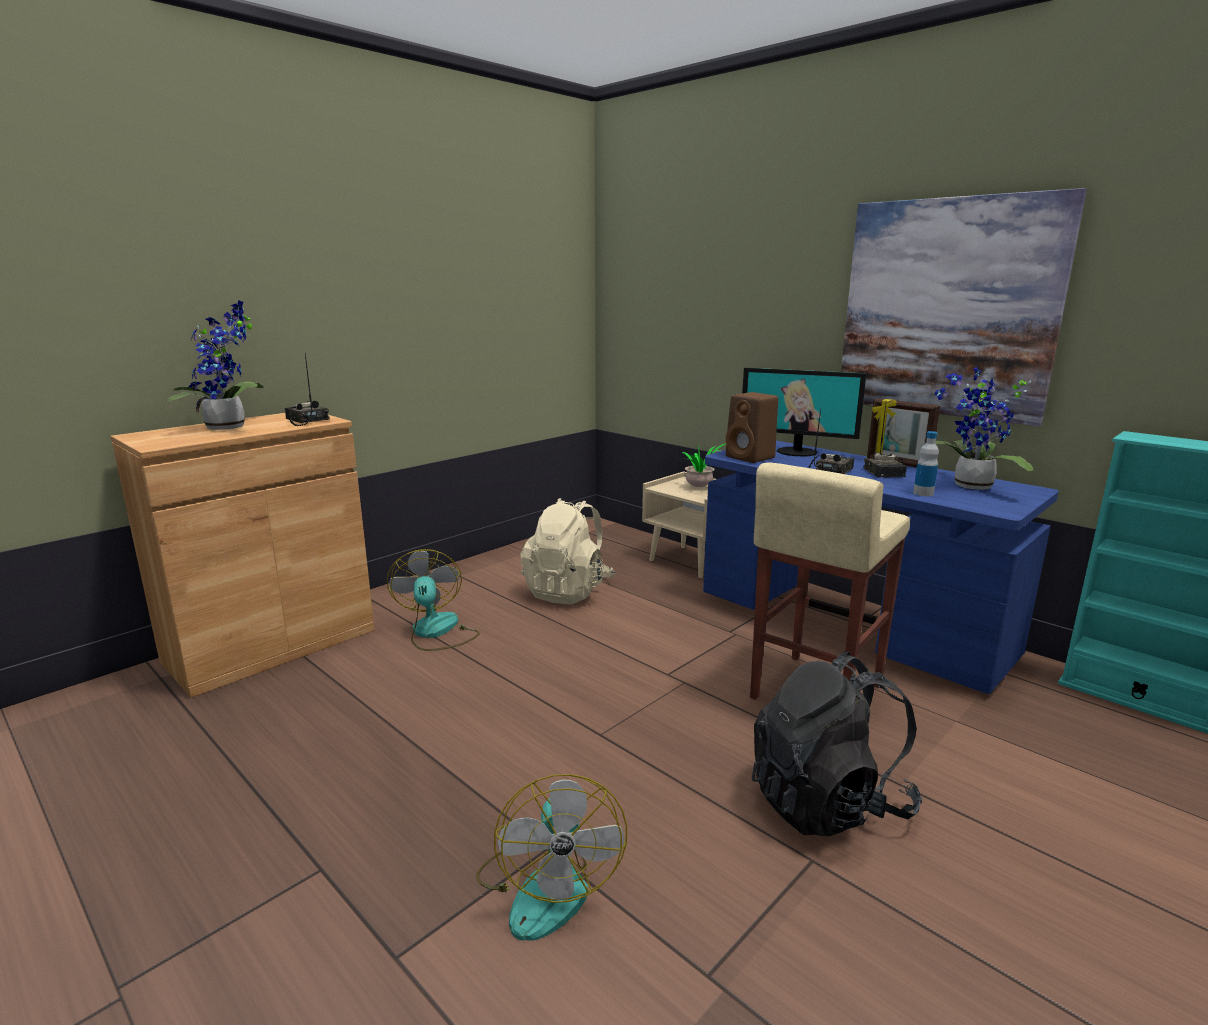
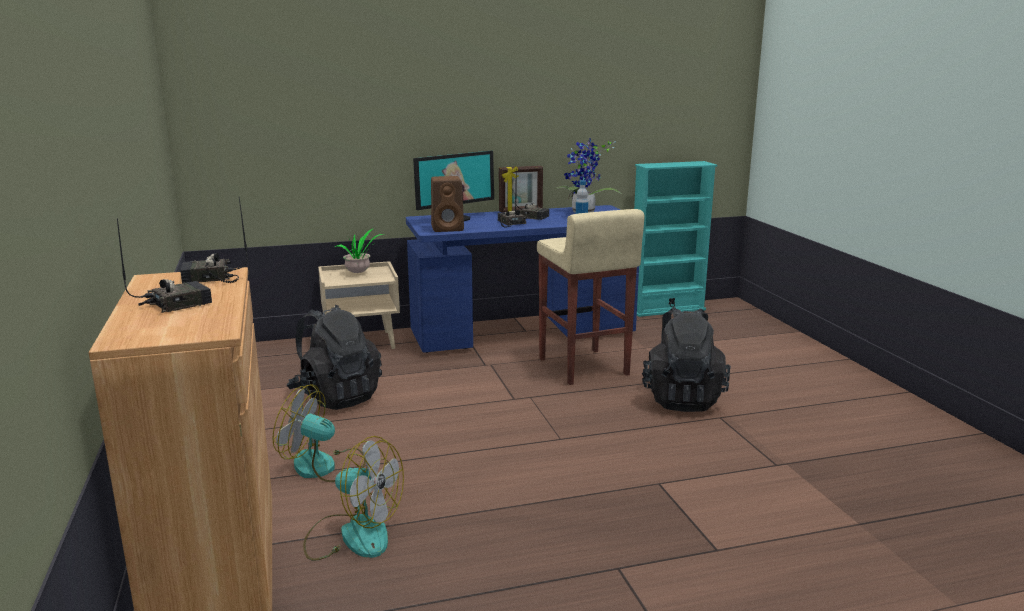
camera: 60 degrees left, 0 degrees up
(230, 427) = (176, 304): potted plant -> radio
(547, 885) = (690, 490): fan -> fan (353, 535)
(568, 591) = (336, 397): beige backpack -> black backpack
(947, 309) = (530, 100): picture -> none

